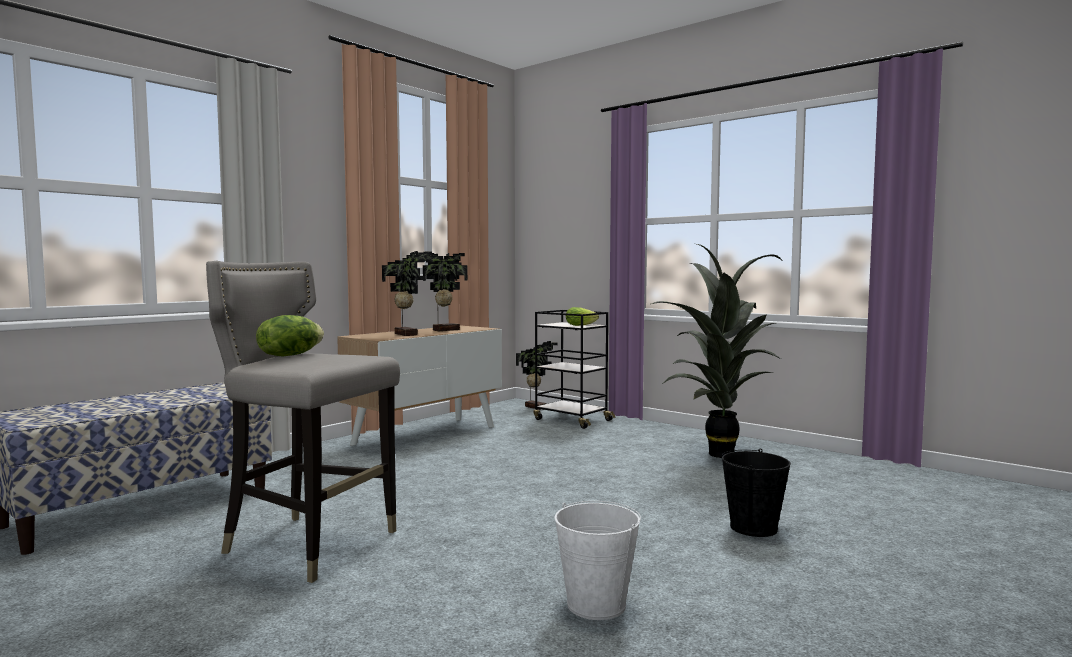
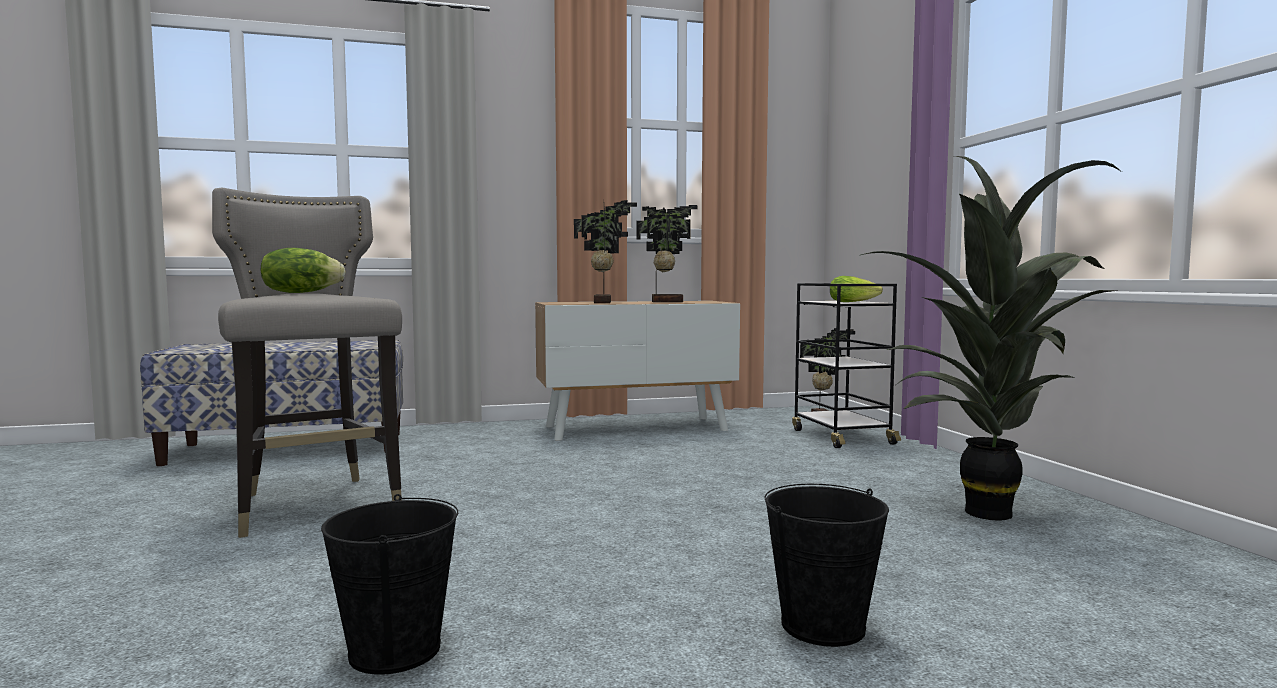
camera: 35 degrees right, 0 degrees up
(596, 605) = (394, 651): white bucket -> black bucket

